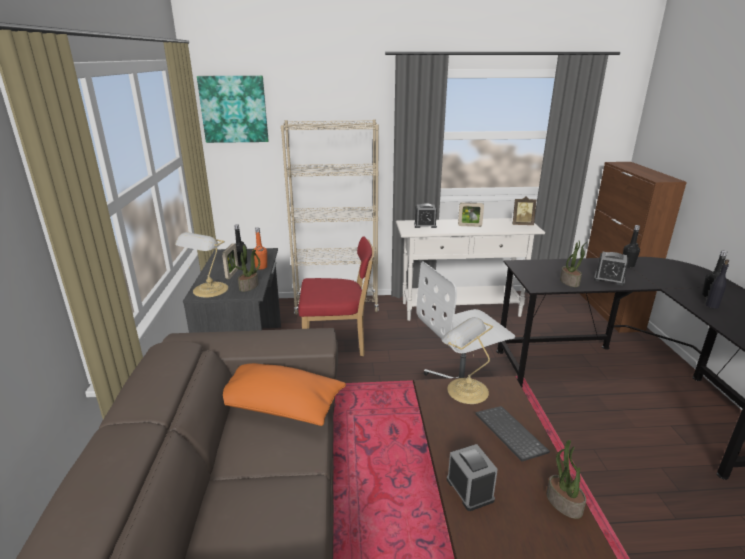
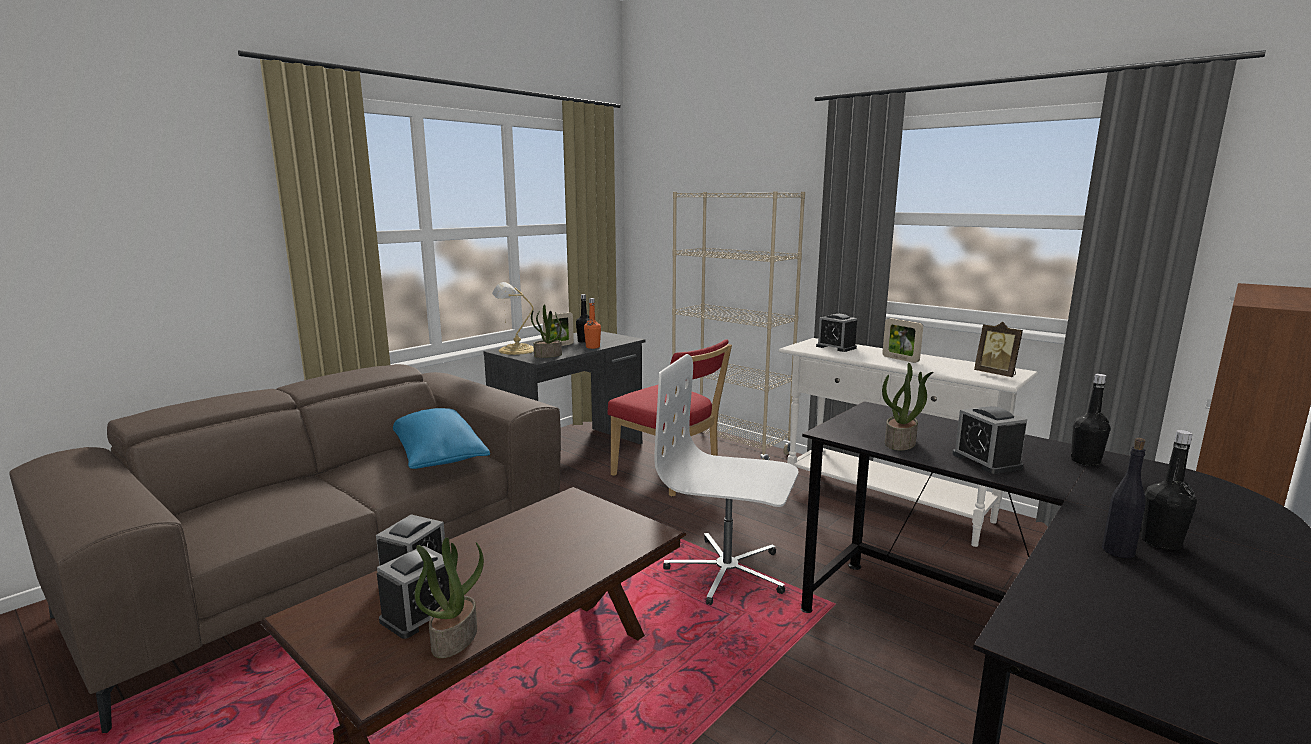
camera: 45 degrees right, 10 degrees down
(234, 109) = (661, 180): picture -> none
(279, 407) = (437, 456): orange pillow -> blue pillow
(465, 389) = (598, 515): table lamp -> none
(508, 433) = (548, 565): keyboard -> none
(523, 506) = (419, 614): none -> alarm clock

